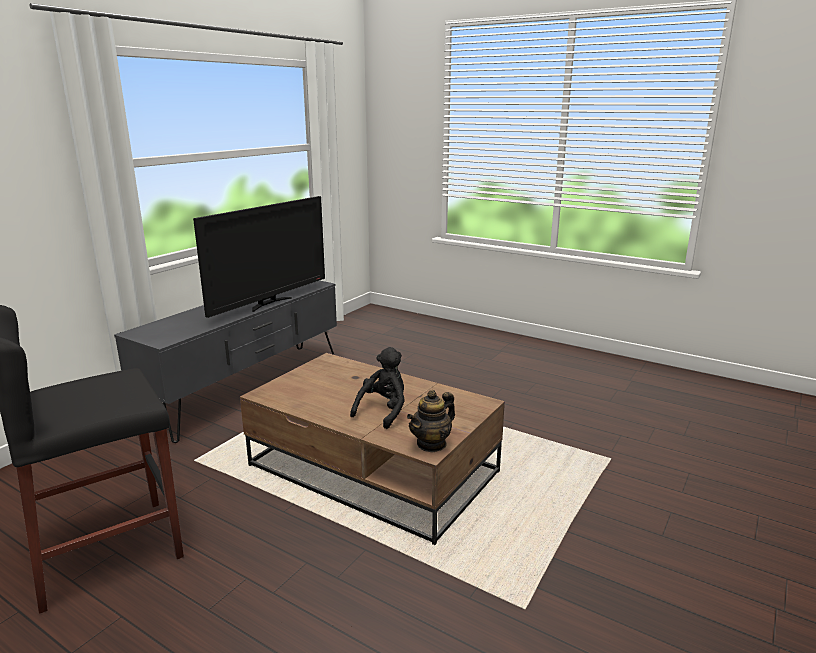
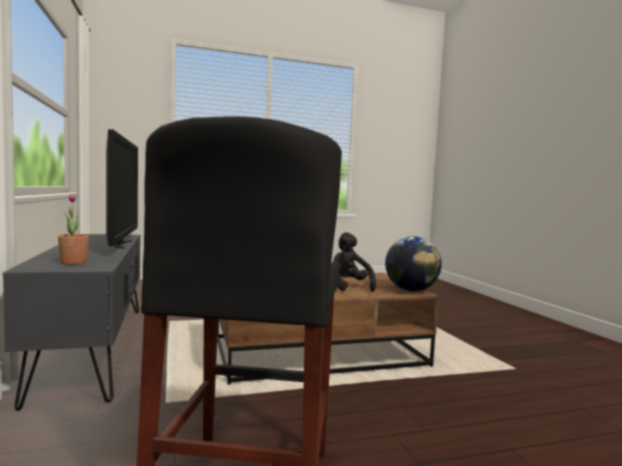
camera: 50 degrees left, 15 degrees down
(169, 330) = (73, 263): none -> potted plant
(431, 444) = (411, 290): teapot -> globe

